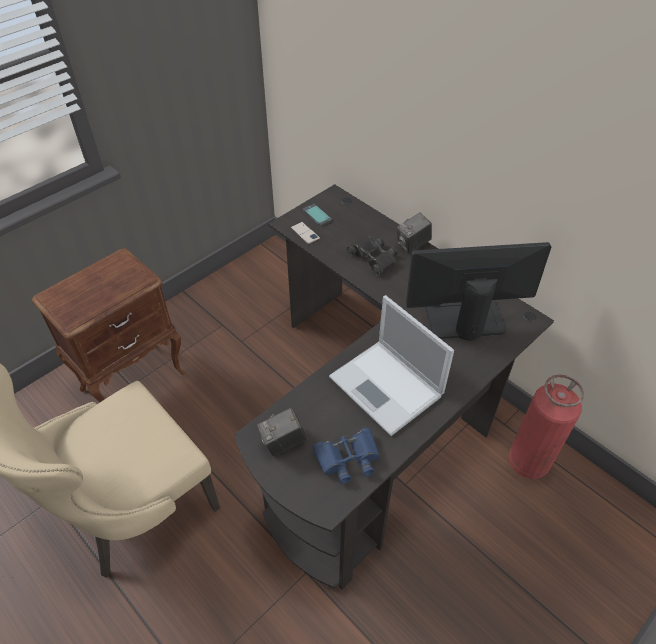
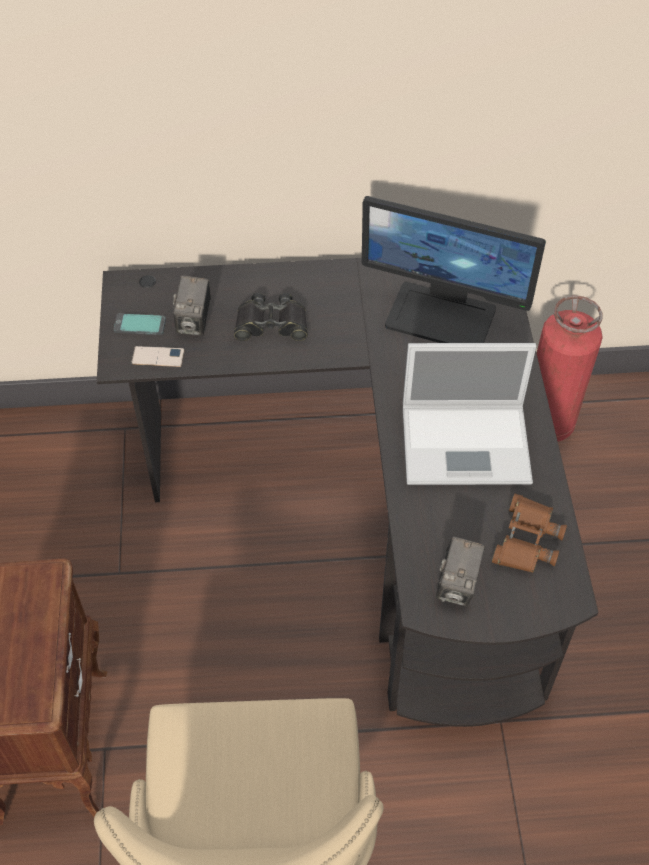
camera: 50 degrees left, 5 degrees up
(348, 458) = (526, 540): blue binoculars -> brown binoculars
(413, 245) = (290, 276): camera -> camera (194, 322)
(464, 320) = (442, 316): monitor -> monitor turned 105 degrees counterclockwise

